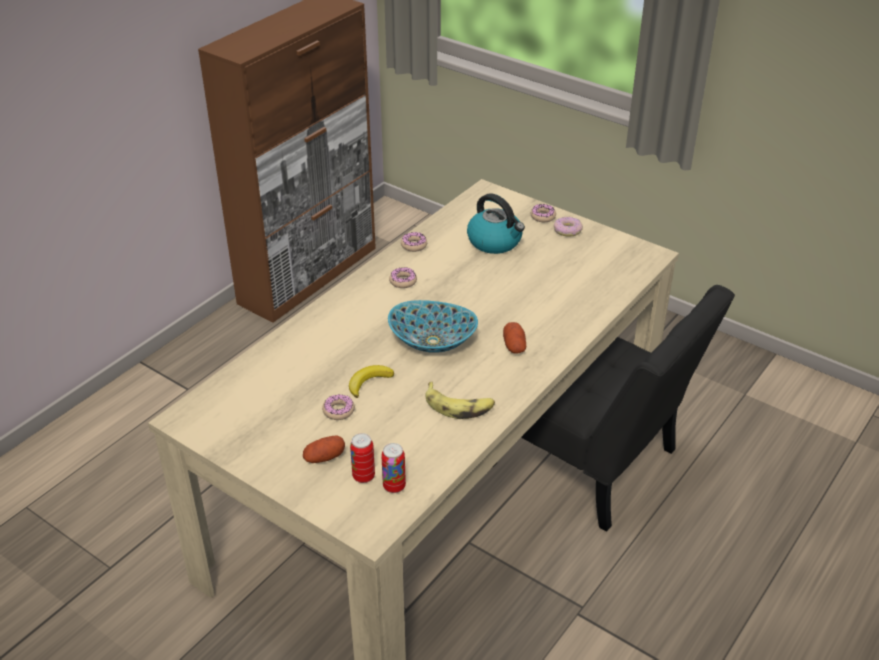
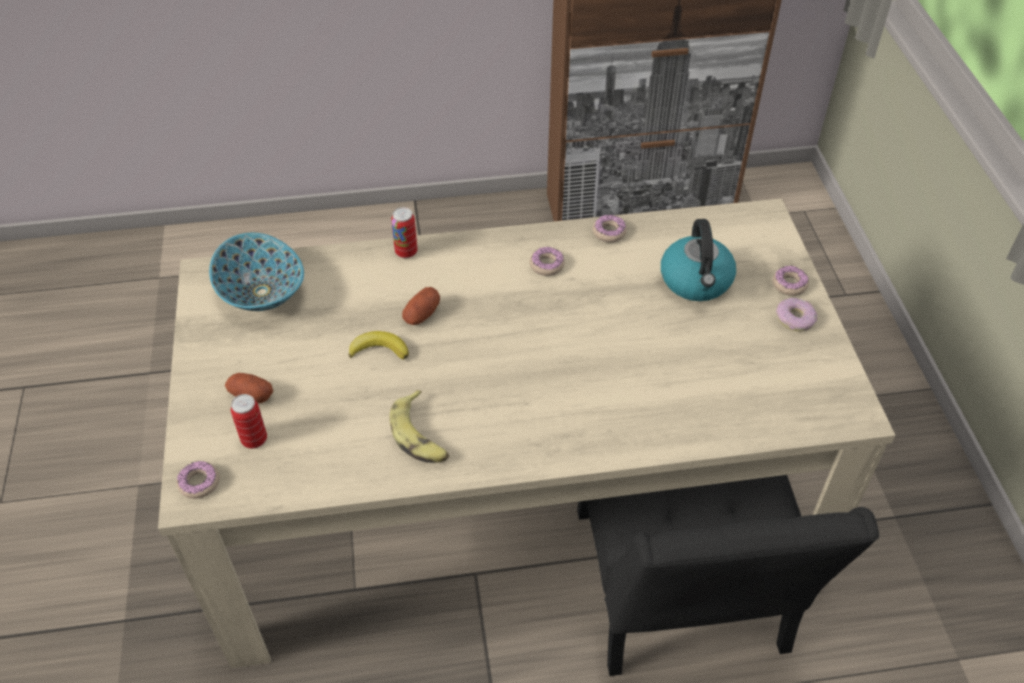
camera: 45 degrees right, 10 degrees up
(338, 410) = (320, 359): donut -> donut (199, 483)
(394, 486) = (263, 470): can -> can (406, 252)
(433, 342) = (486, 350): bowl -> bowl (261, 293)
(514, 345) = (556, 412): potato -> potato (422, 314)

